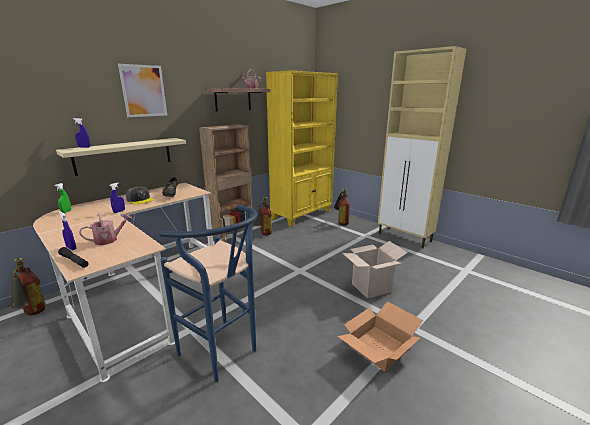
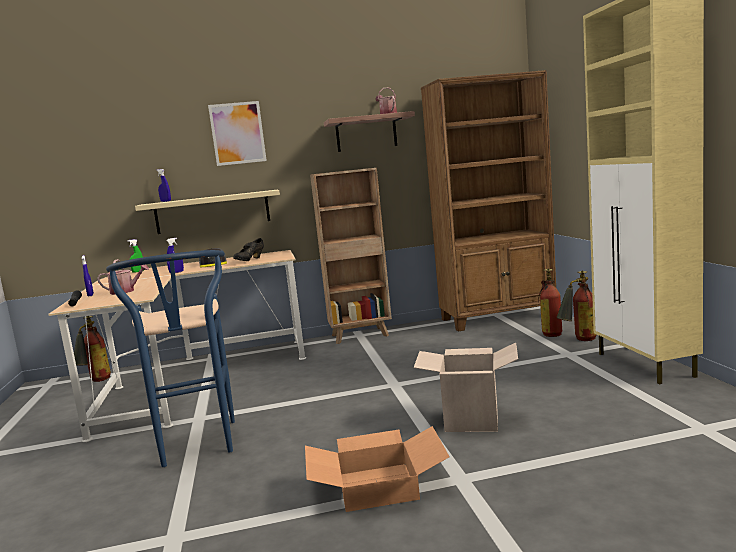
camera: 35 degrees right, 10 degrees down
(263, 235) = (402, 338): fire extinguisher -> fire extinguisher (578, 340)
(302, 214) = (498, 318): yellow bookcase -> brown bookcase

